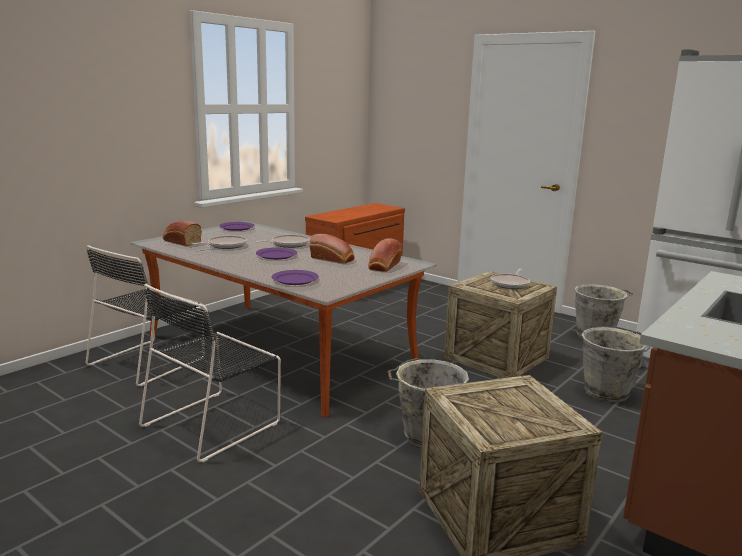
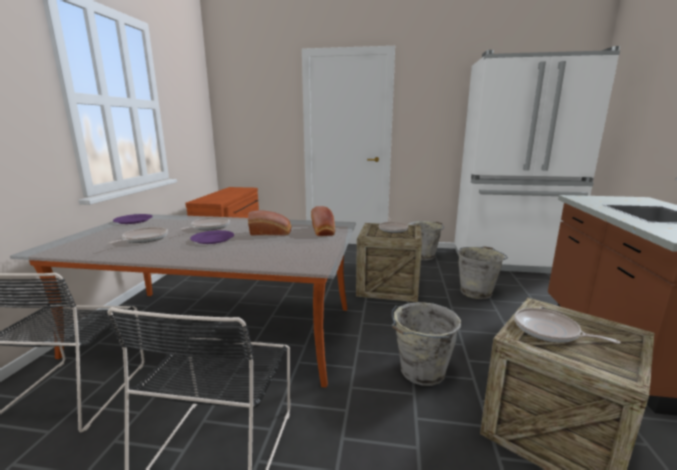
camera: 30 degrees left, 0 degrees up
(181, 242) = (83, 244): bread -> none
(295, 279) = (268, 259): purple plate -> none
(488, 399) = (549, 331): none -> frying pan

